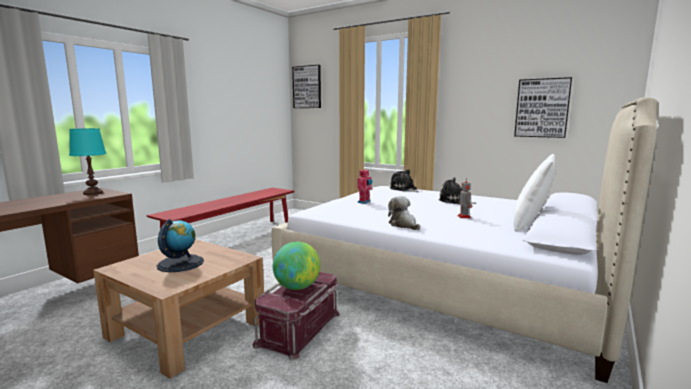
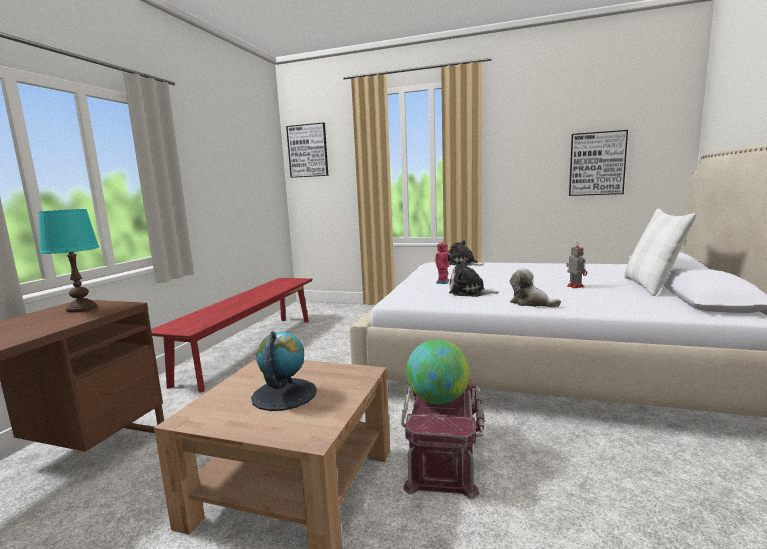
camera: 15 degrees left, 0 degrees up
(454, 201) = (537, 271): plush toy -> plush toy (469, 292)

